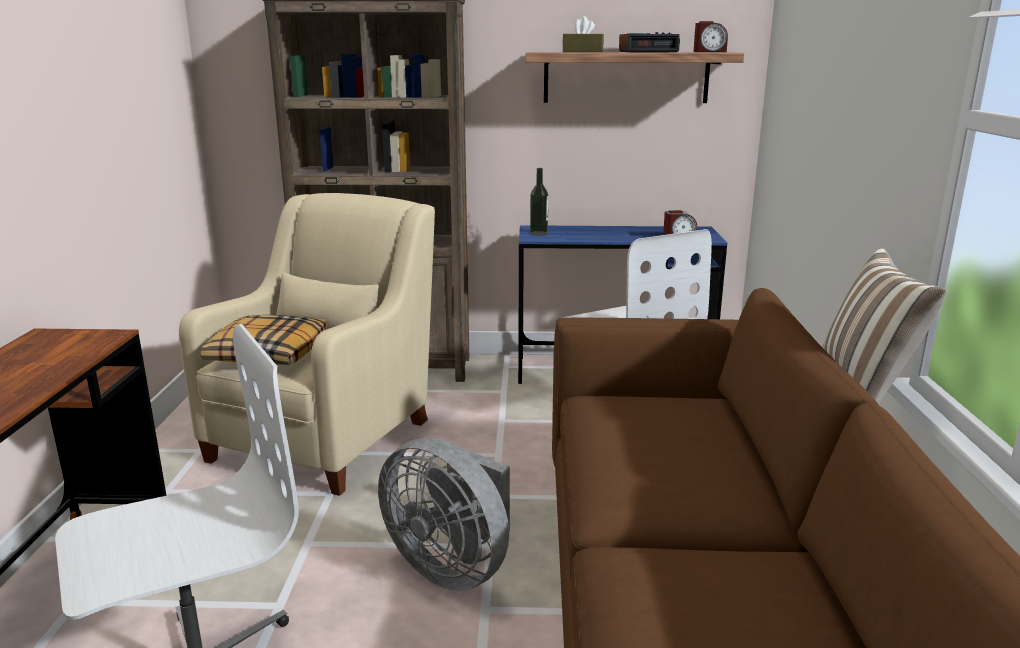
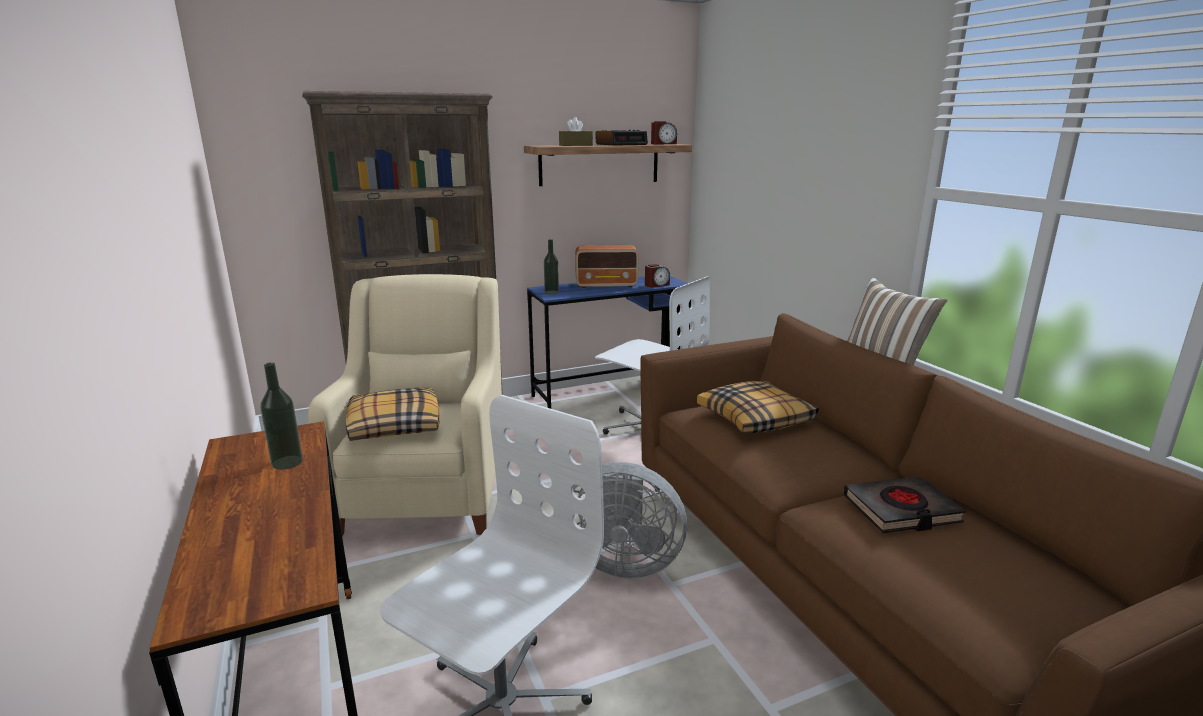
camera: 25 degrees left, 0 degrees up
(56, 360) = (287, 462): none -> bottle
(615, 232) = (607, 285): none -> radio
(666, 425) = (755, 419): none -> pillow
(730, 589) = (901, 510): none -> black book

